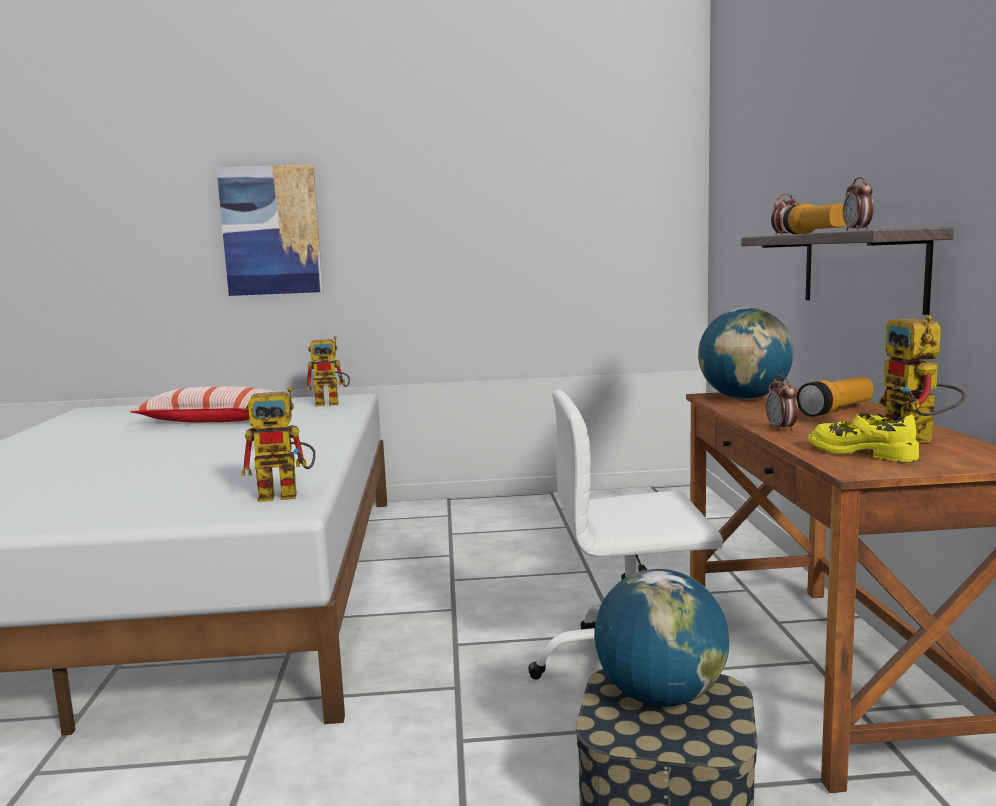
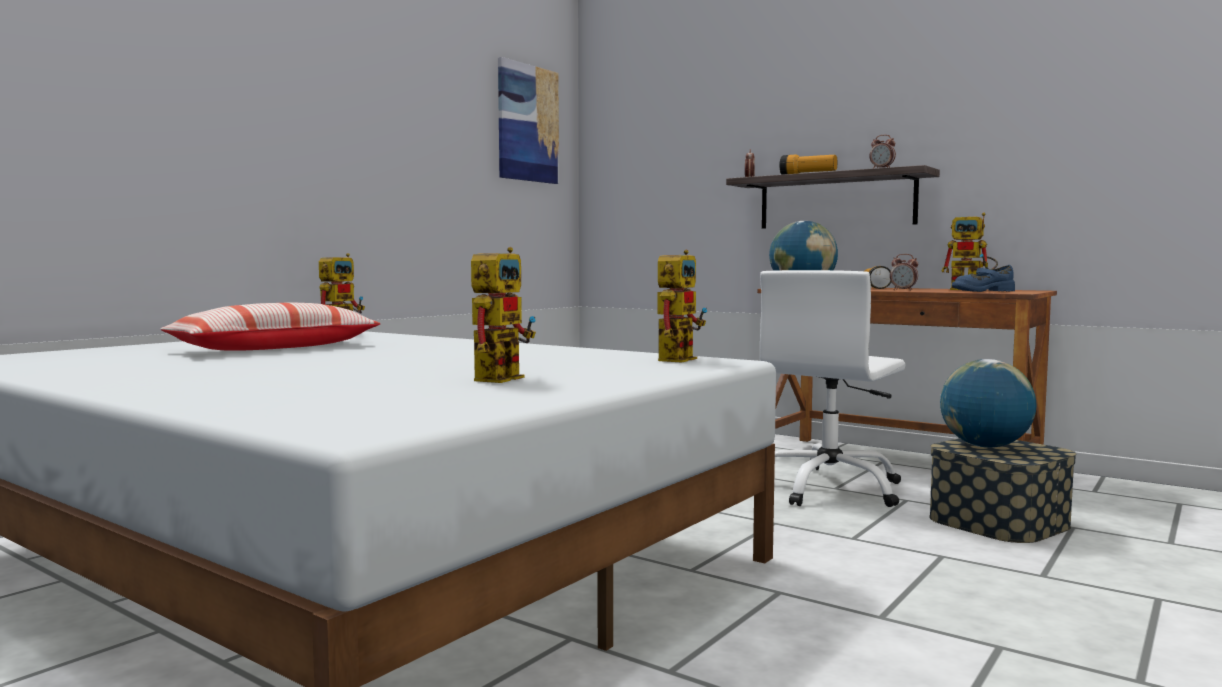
camera: 50 degrees left, 5 degrees down
(93, 493) = (501, 377): none -> toy robot
(271, 230) = (223, 120): picture -> picture (528, 123)
(862, 452) = (982, 291): yellow shoe -> blue shoe

